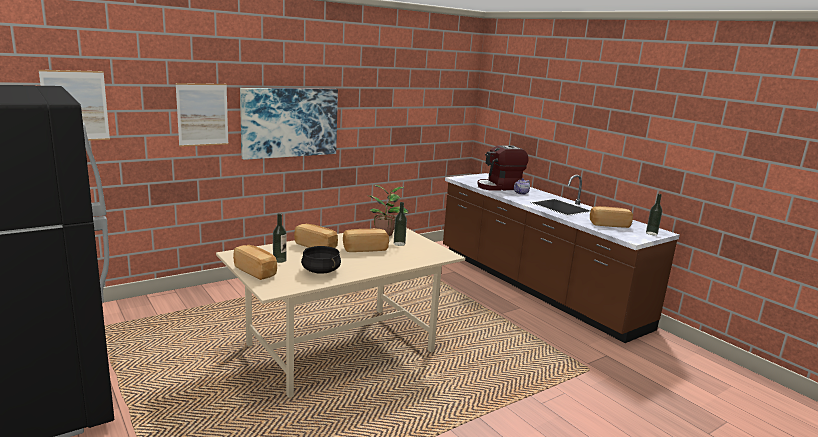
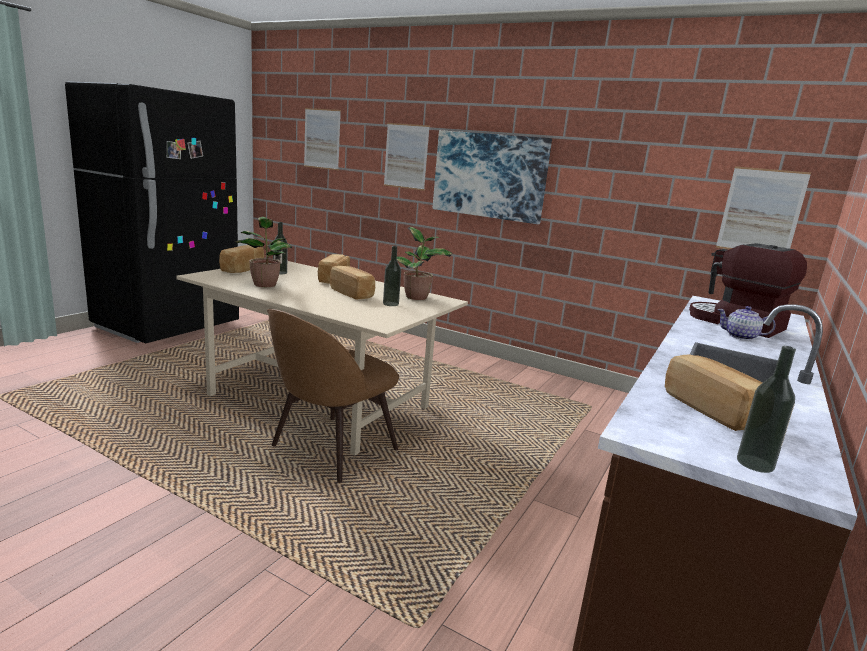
camera: 65 degrees right, 0 degrees up
(320, 271) = (264, 284): black cooking pot -> potted plant
(421, 358) = (331, 450): none -> brown chair
(448, 121) = (761, 211): none -> picture

